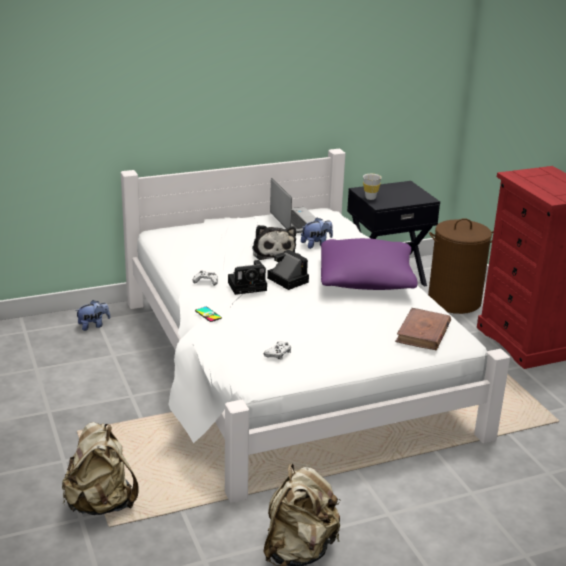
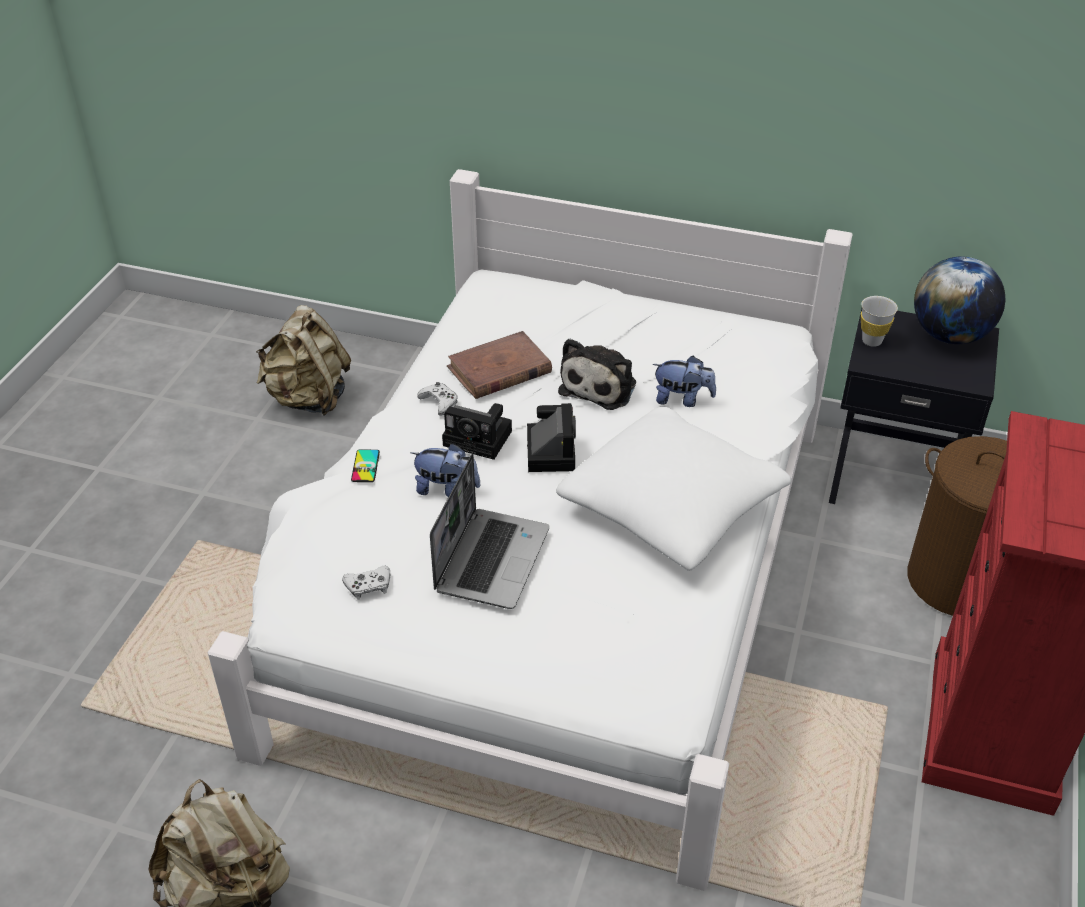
camera: 40 degrees right, 15 degrees up
(93, 325) = (389, 380): plush toy -> plush toy (446, 489)
(101, 504) = (109, 666): beige backpack -> beige backpack (308, 398)
(295, 221) = (705, 339): laptop -> laptop (491, 558)
(366, 280) = (671, 507): purple pillow -> white pillow
(397, 187) = (950, 335): none -> globe
(423, 333) = (620, 662): brown book -> brown book (499, 370)

